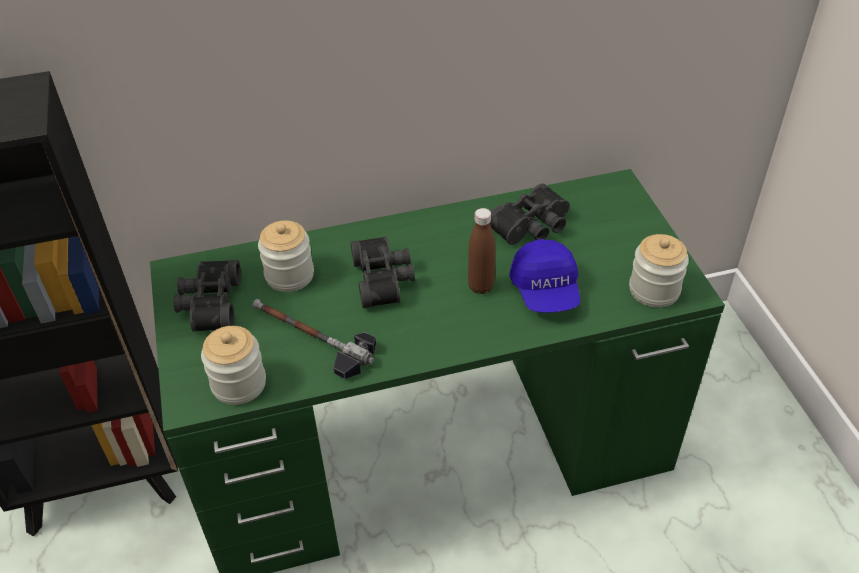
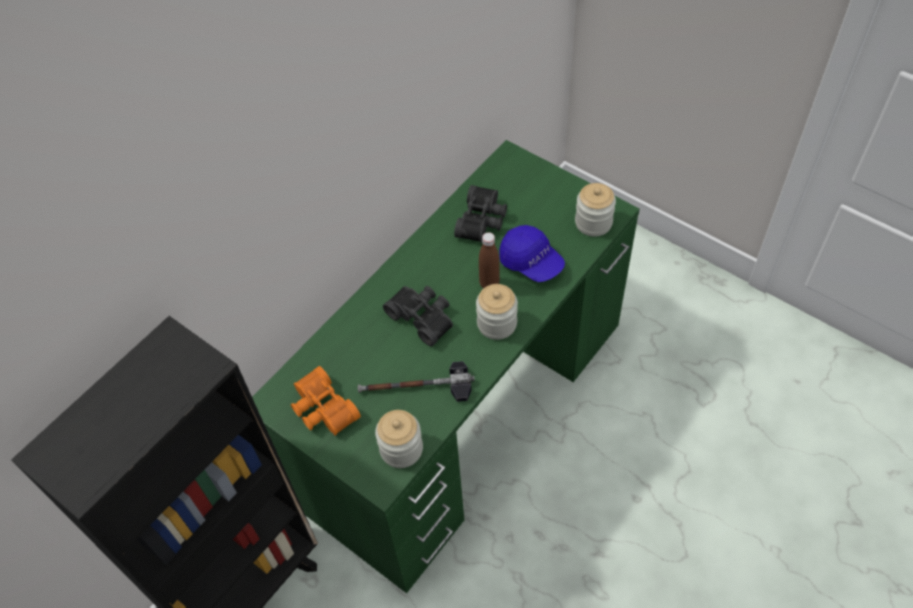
camera: 35 degrees left, 10 degrees up
(209, 304) = (322, 410): black binoculars -> orange binoculars
(289, 275) = (356, 354): jar -> jar (497, 323)

